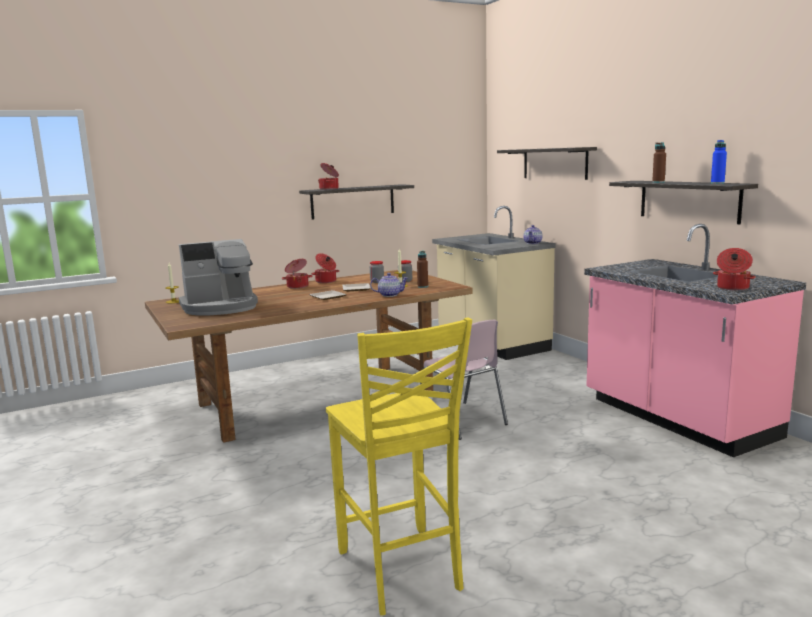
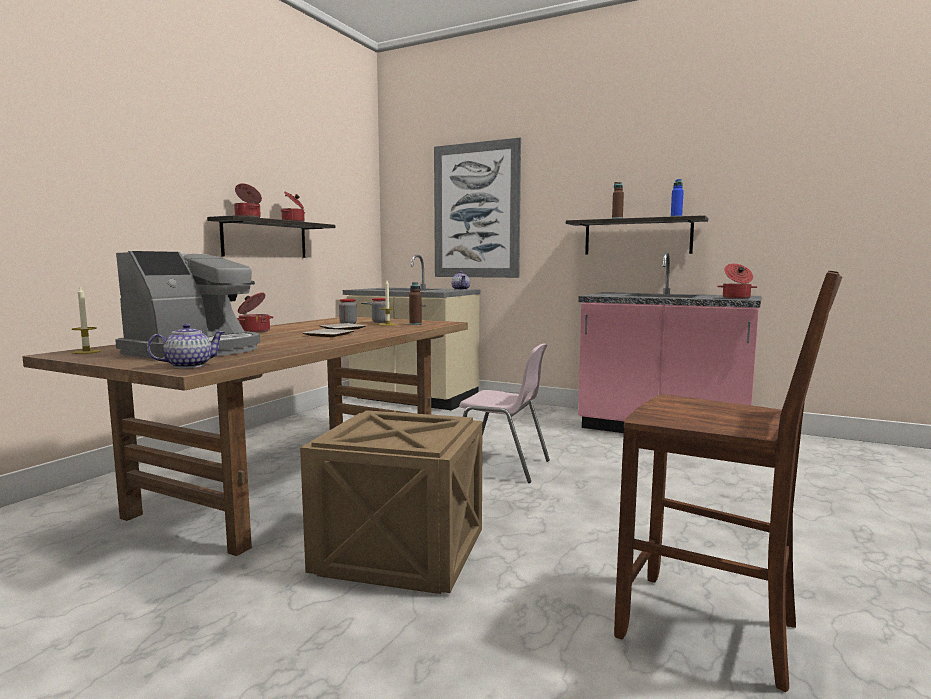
camera: 35 degrees left, 5 degrees down
(301, 465) = (398, 552): none -> crate
(326, 281) = (280, 326): cooking pot -> cooking pot (293, 222)
(389, 295) = (400, 330): teapot -> teapot (188, 365)
(400, 571) = (711, 631): yellow chair -> brown chair
(554, 163) = (476, 211): shelf -> picture

